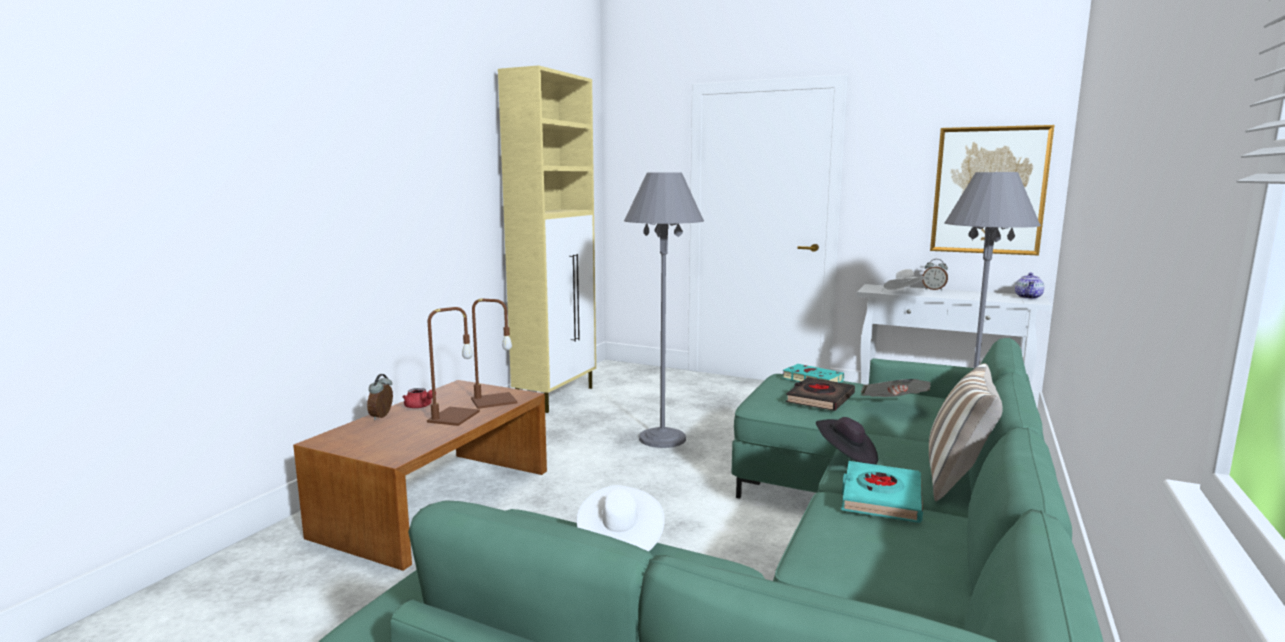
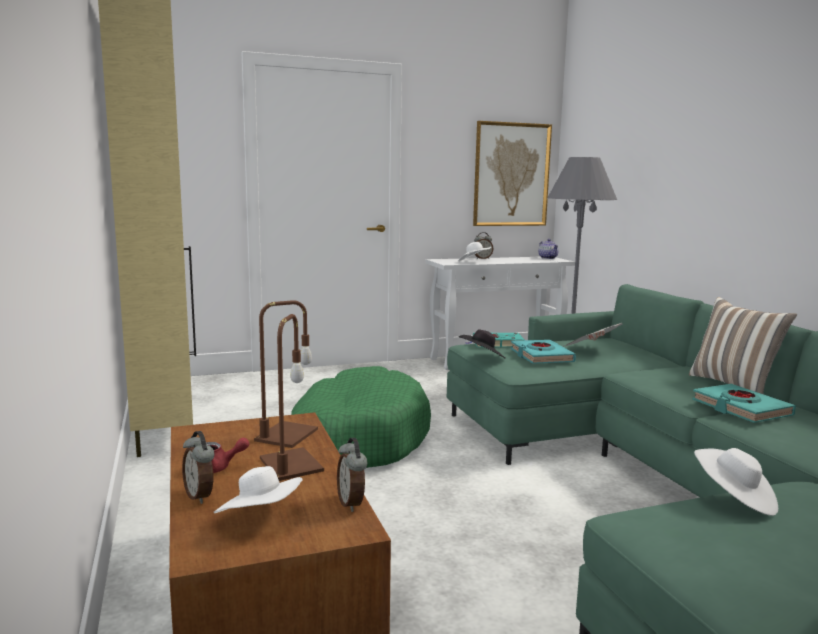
camera: 45 degrees left, 0 degrees up
(377, 435) = (261, 517): none -> white hat
(425, 445) = (352, 503): none -> alarm clock
(662, 438) = (357, 438): grey floor lamp -> green dog bed
(819, 399) = (541, 356): black book -> turquoise book
(846, 456) = (659, 390): black hat -> black hat (482, 358)

